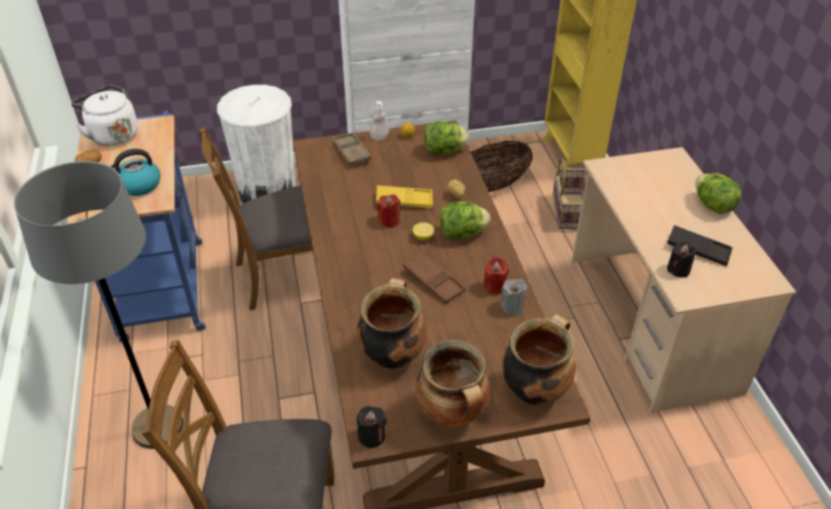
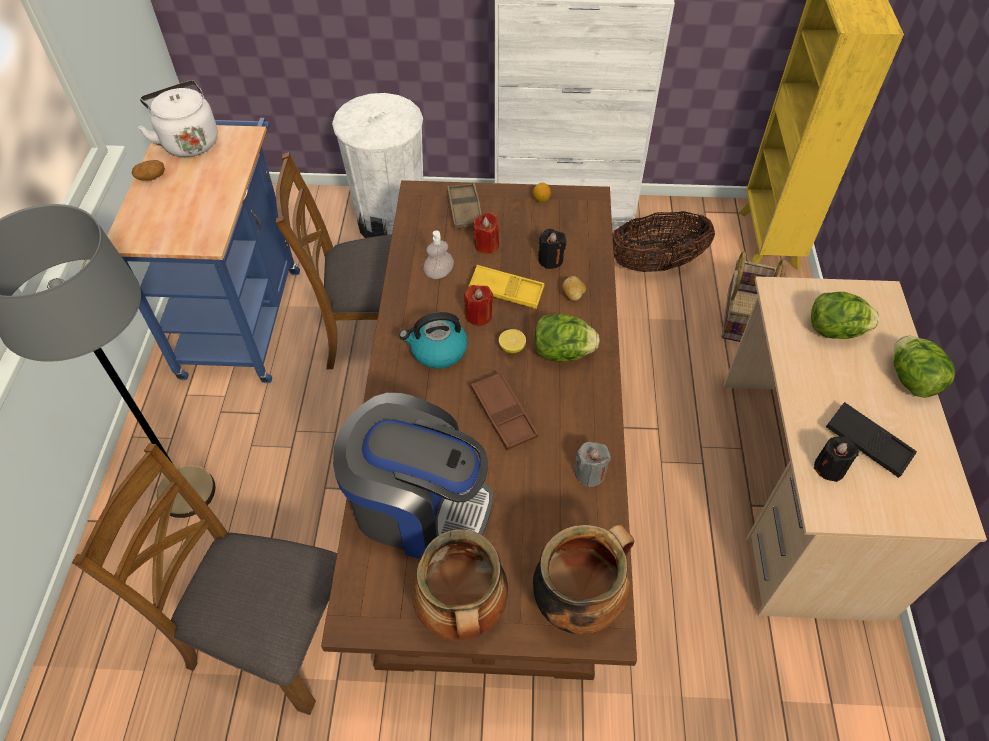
camera: 15 degrees right, 10 degrees up
(138, 185) = (193, 216): kettle -> kettle (437, 351)
(371, 436) = (355, 616): black candle -> black candle (550, 260)
(380, 137) = (507, 194): soap dispenser -> soap dispenser (439, 273)
(392, 354) = (418, 506): cooking pot -> coffee machine
(444, 150) = (579, 228): lettuce -> lettuce (834, 330)
(494, 286) = (577, 438): red candle -> red candle (486, 245)

